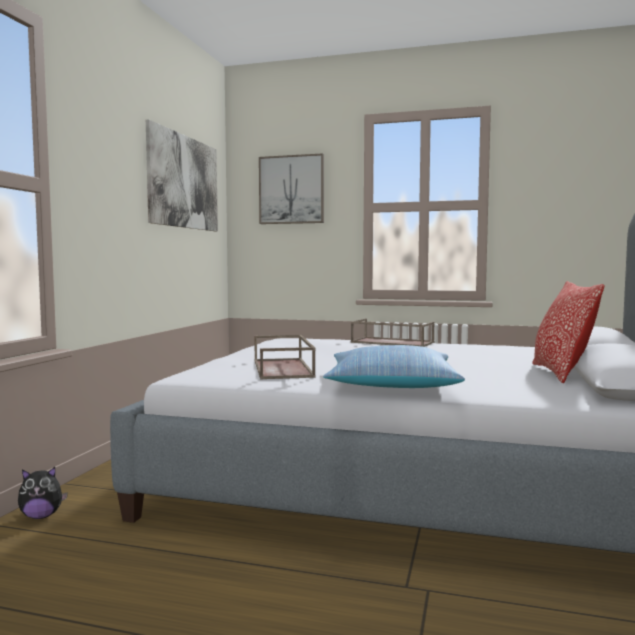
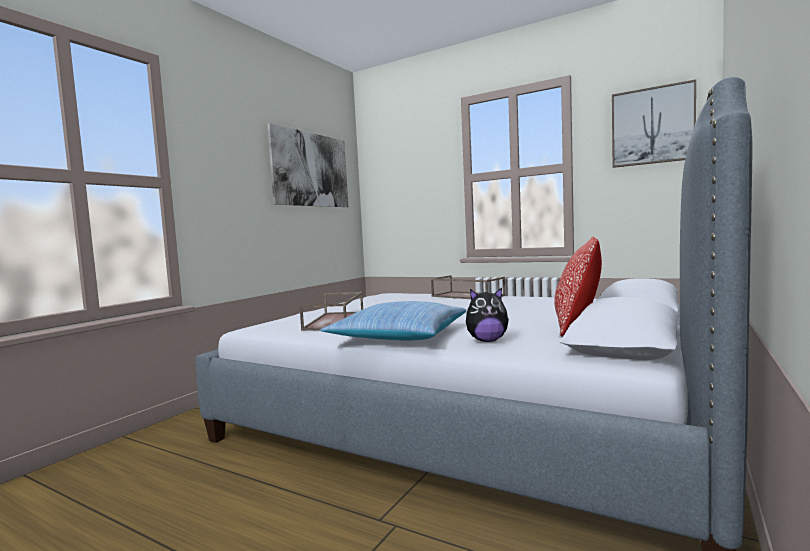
camera: 15 degrees right, 0 degrees up
(41, 516) = (160, 433): plush toy -> plush toy (487, 341)
(291, 190) = (406, 168): picture -> picture (652, 126)

